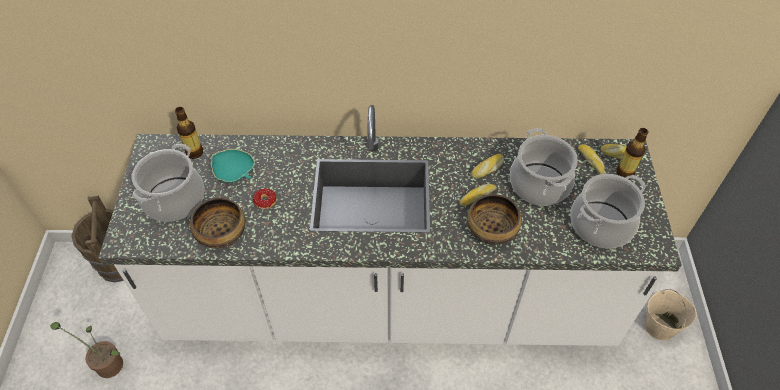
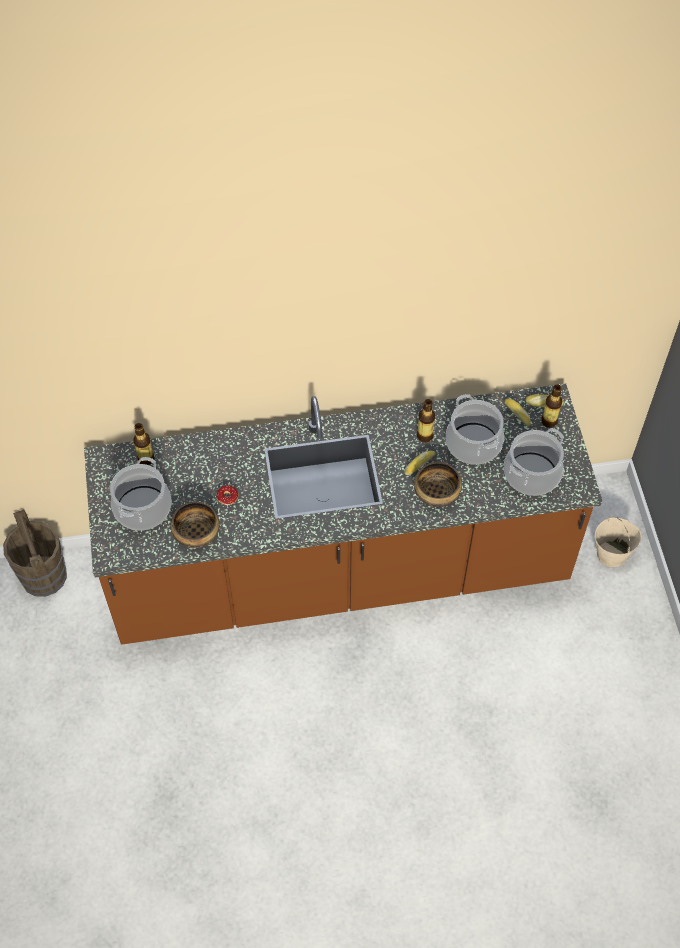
camera: 10 degrees left, 5 degrees up
(106, 363) = (66, 677): potted plant -> none
(234, 173) = (190, 474): turquoise bowl -> none
(390, 303) = (340, 573): white counter -> brown counter
(487, 169) = (425, 435): bread -> bottle

